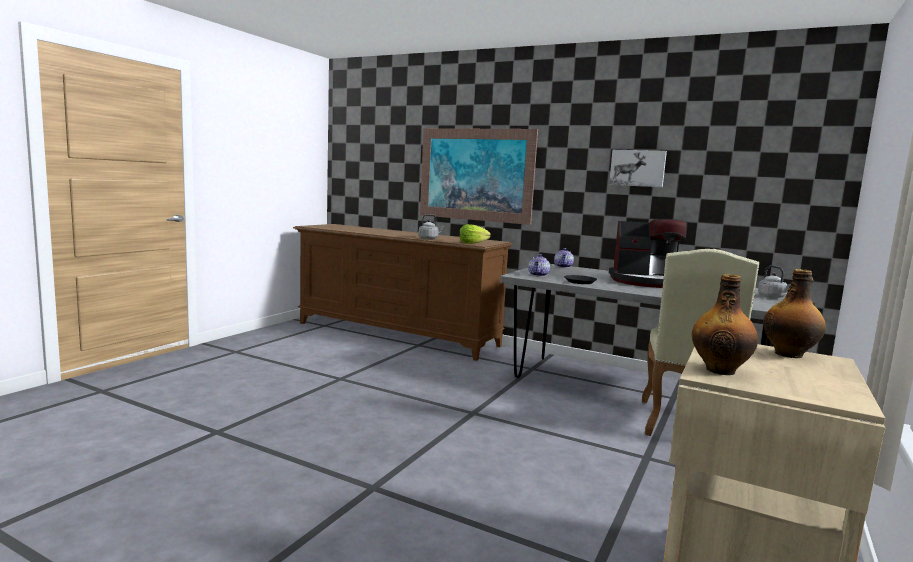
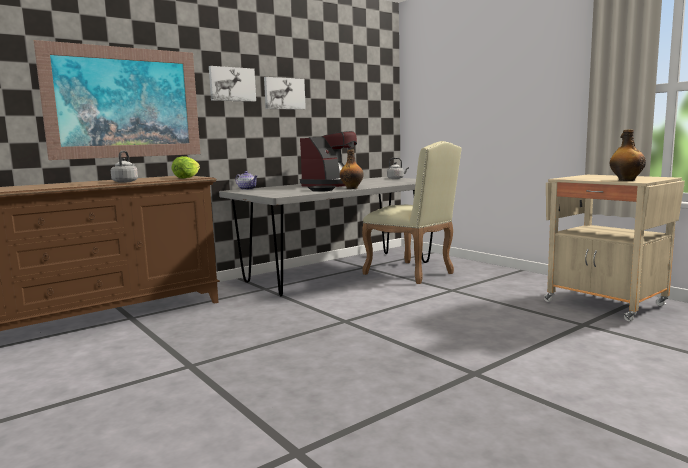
camera: 65 degrees left, 0 degrees up
(539, 275) = (282, 193): teapot -> none
(574, 158) = (232, 84): none -> picture
(789, 354) = (585, 176): bottle -> bottle (352, 188)

